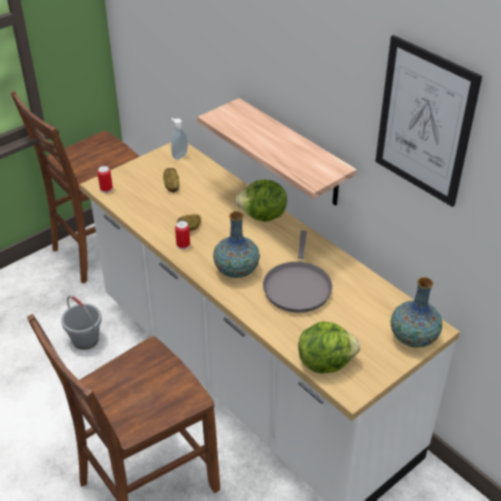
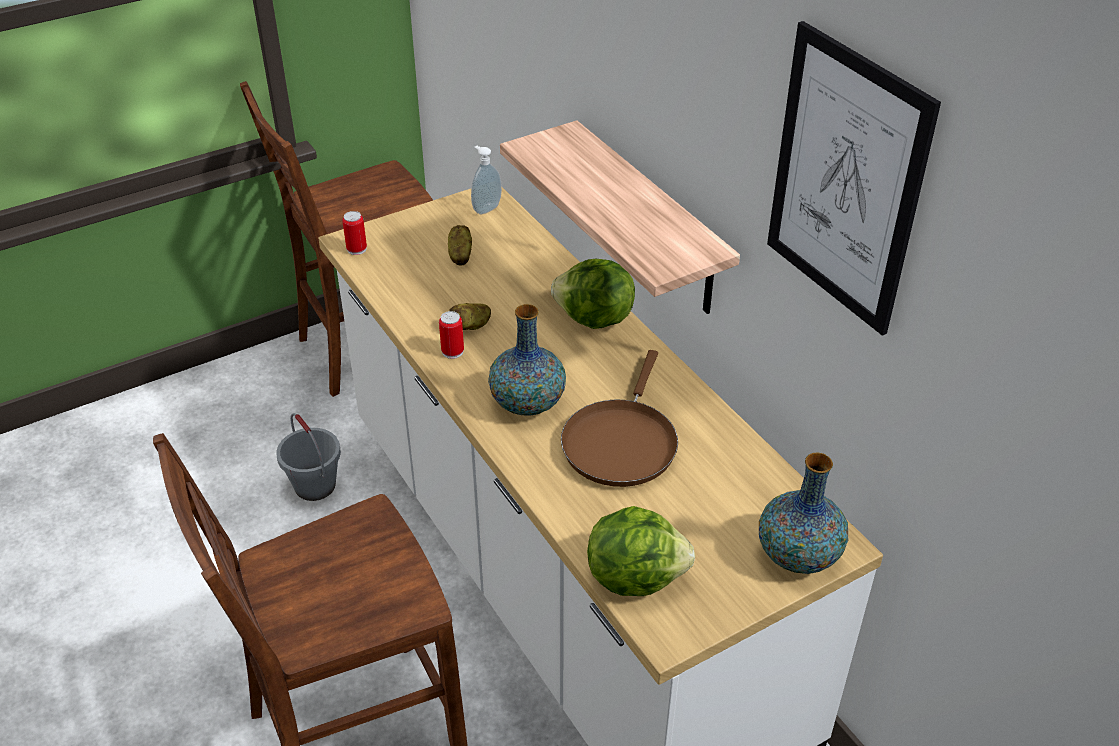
camera: 10 degrees right, 0 degrees up
(297, 286) = (621, 442): grey frying pan -> brown frying pan

